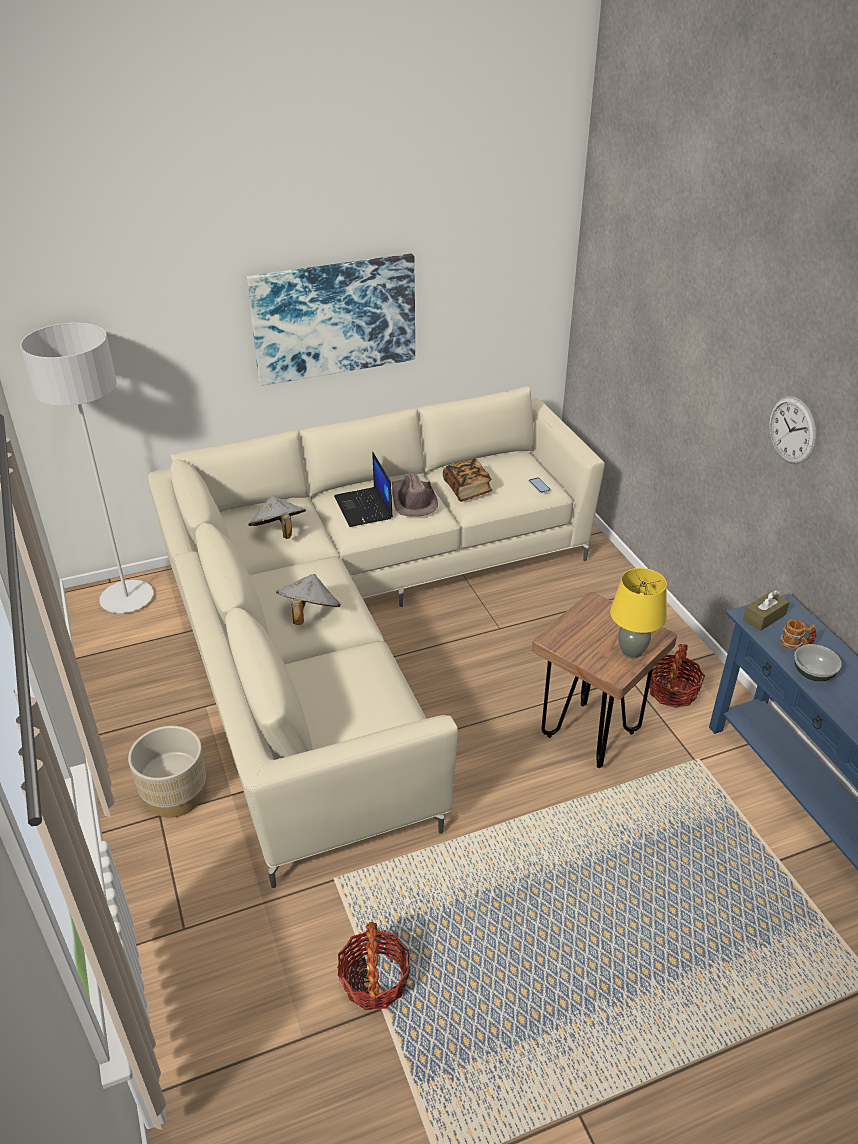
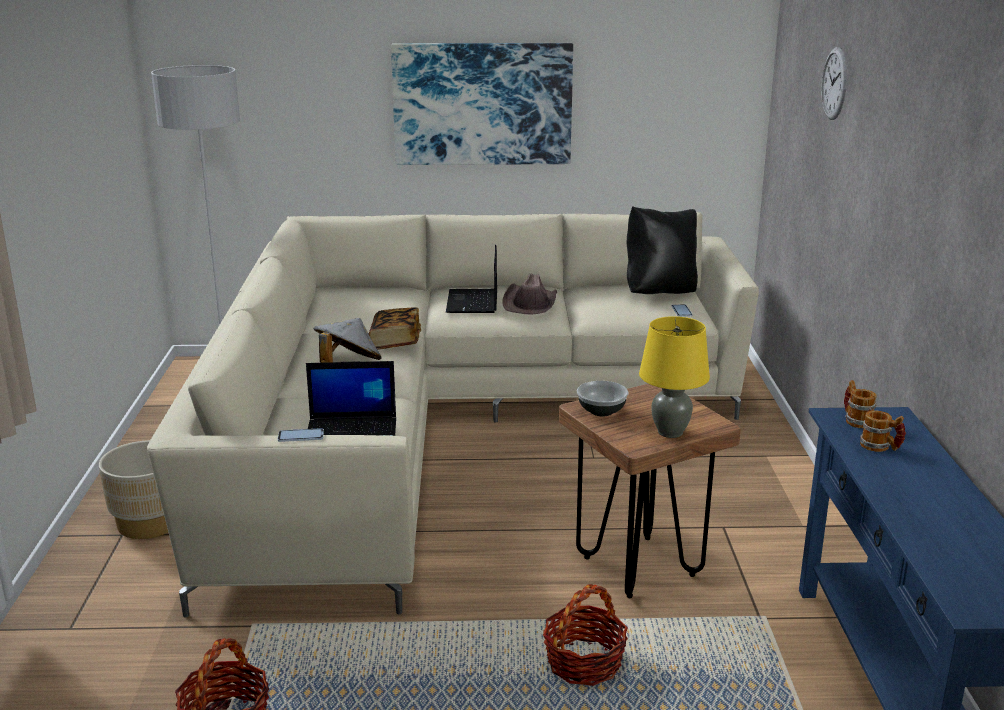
camera: 20 degrees right, 15 degrees down
(279, 532) = (370, 307): grey hat -> none
(368, 739) = (301, 436): none -> phone
(369, 700) = (352, 434): none -> laptop
(467, 489) = (596, 304): book -> book (395, 342)
(508, 465) = (659, 293): none -> black pillow
(672, 691) = (771, 548): basket -> basket (584, 662)
(764, 617) = (855, 420): brown tissue box -> mug
(792, 430) = (915, 186): wall clock -> wall clock (835, 83)
(812, 673) = (884, 474): bowl -> bowl (601, 411)

